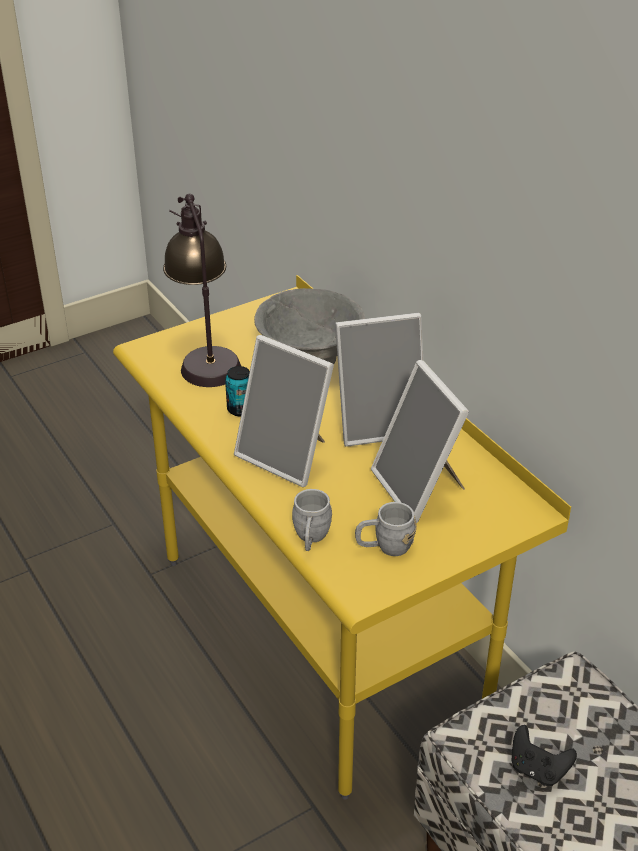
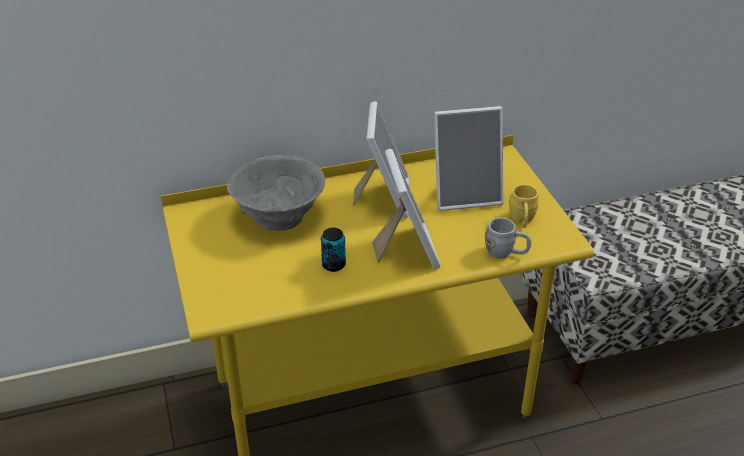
camera: 75 degrees left, 0 degrees up
(205, 356) = (242, 275): table lamp -> none
(287, 456) = (406, 249): picture frame -> picture frame turned 60 degrees counterclockwise
(385, 547) = (522, 221): grey mug -> yellow mug
(537, 769) = (624, 256): black game controller -> none

